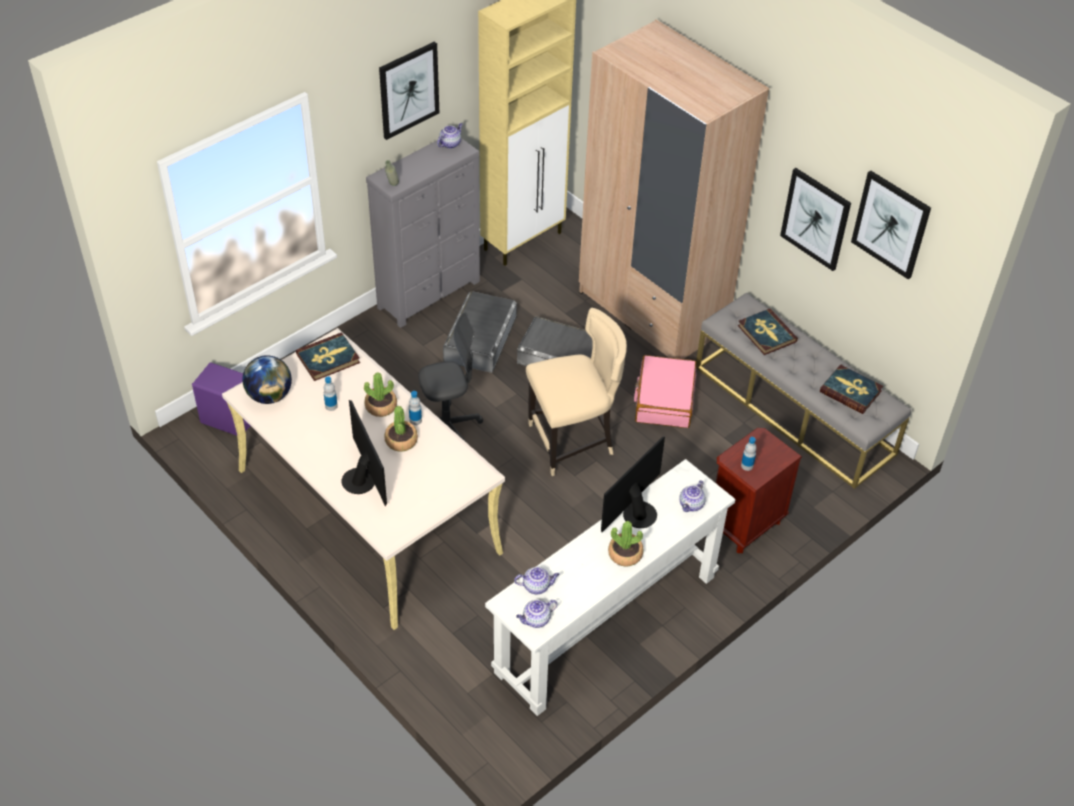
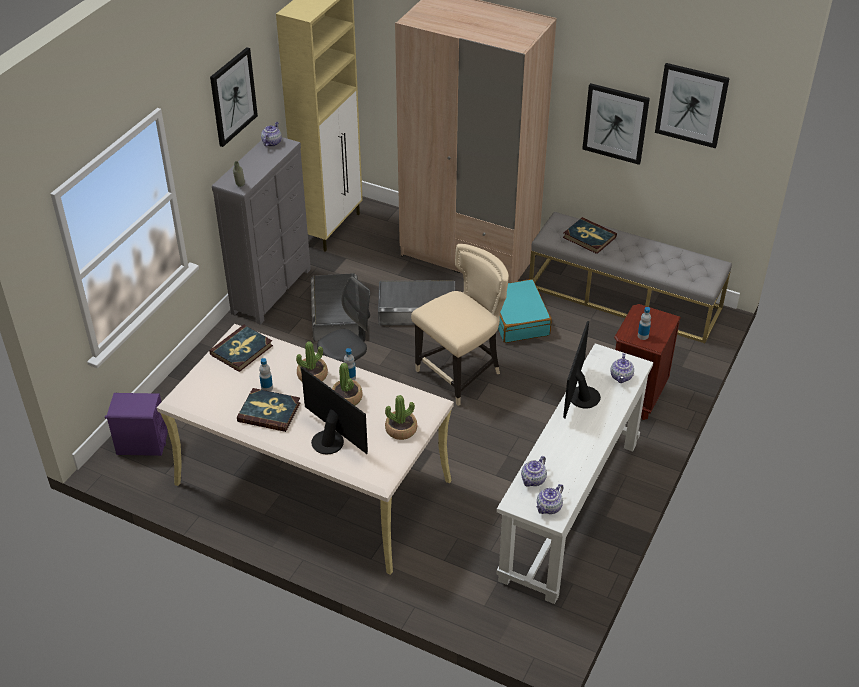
camera: 20 degrees left, 5 degrees down
(269, 396) = (204, 396): globe -> none
(537, 586) = (533, 480): teapot -> teapot turned 150 degrees clockwise
(625, 554) = (591, 431): potted plant -> potted plant (401, 429)
(664, 400) = (517, 319): pink suitcase -> turquoise suitcase
(850, 391) = (679, 262): book -> book (269, 412)

